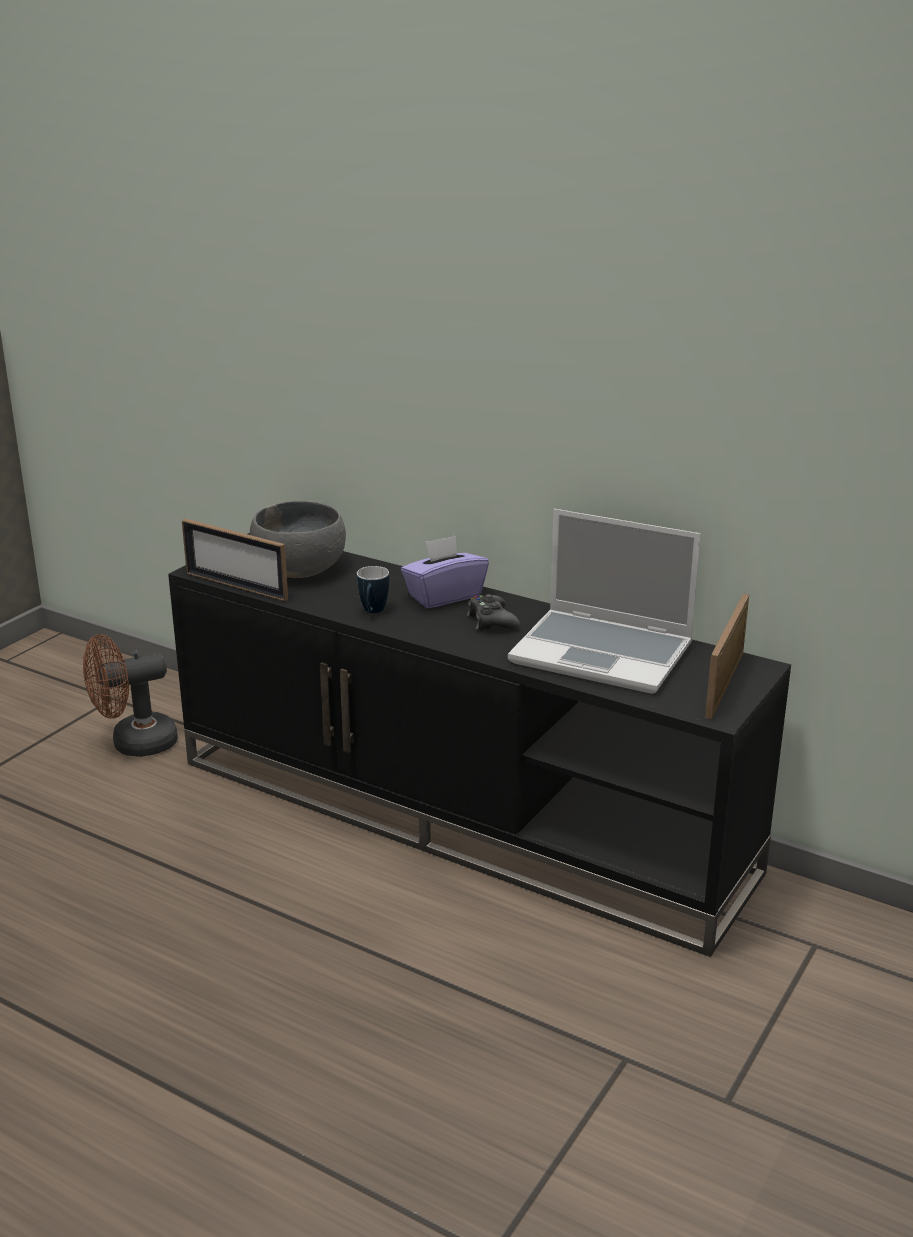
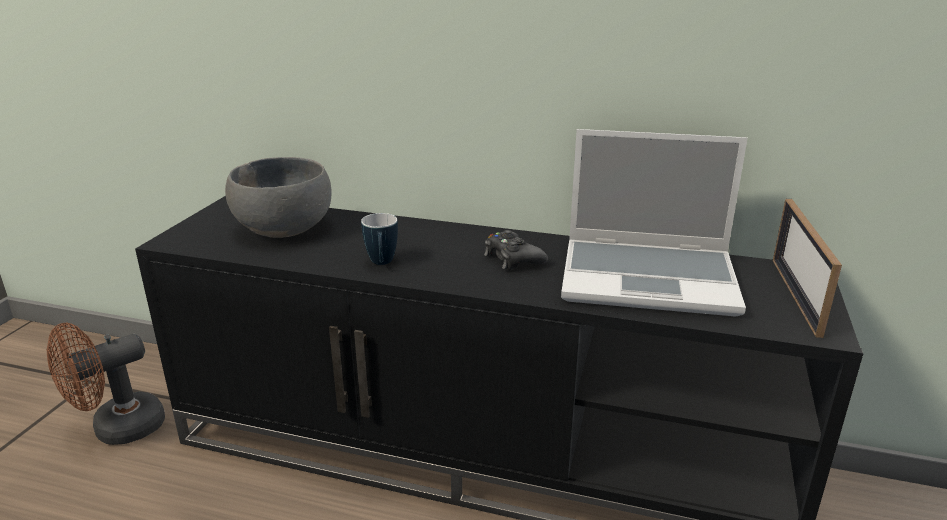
camera: 15 degrees left, 0 degrees up
(236, 586) = (218, 253): picture frame -> none
(444, 596) = (448, 238): purple tissue box -> none

